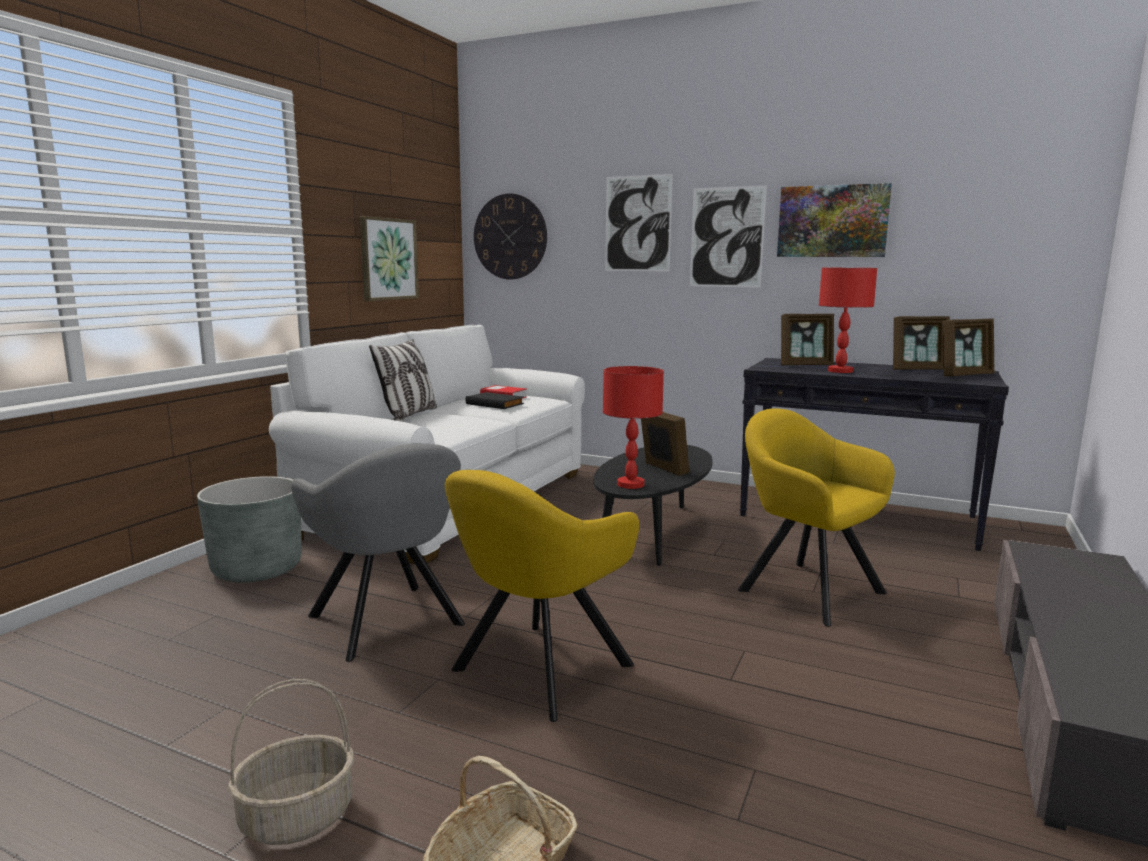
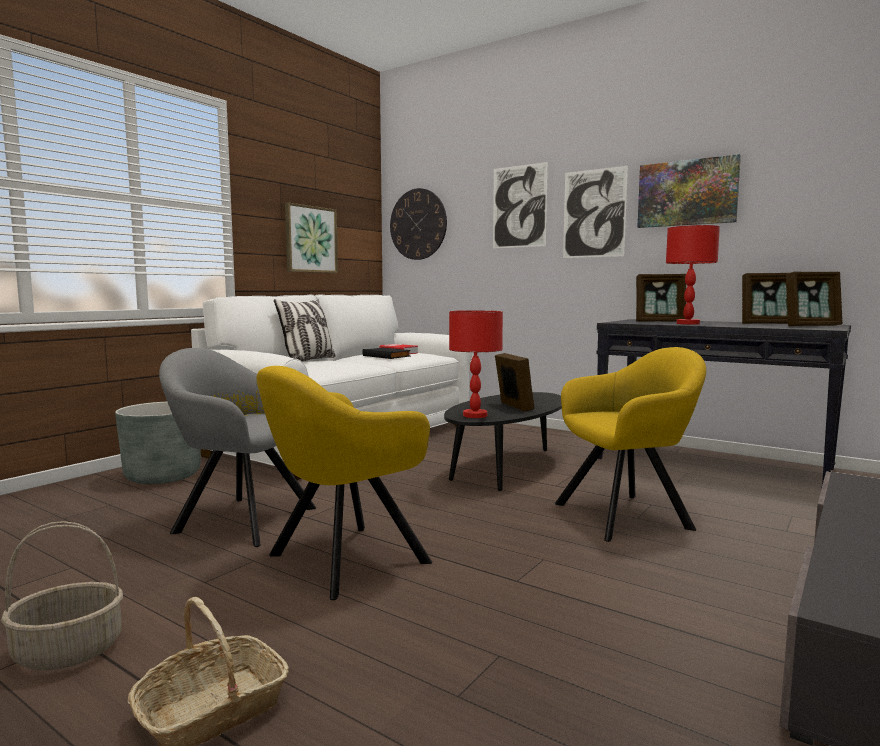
camera: 10 degrees right, 5 degrees down
(389, 623) = (240, 518): grey armchair -> grey armchair turned 135 degrees clockwise
(804, 588) = (629, 515): yellow armchair -> yellow armchair turned 105 degrees clockwise

